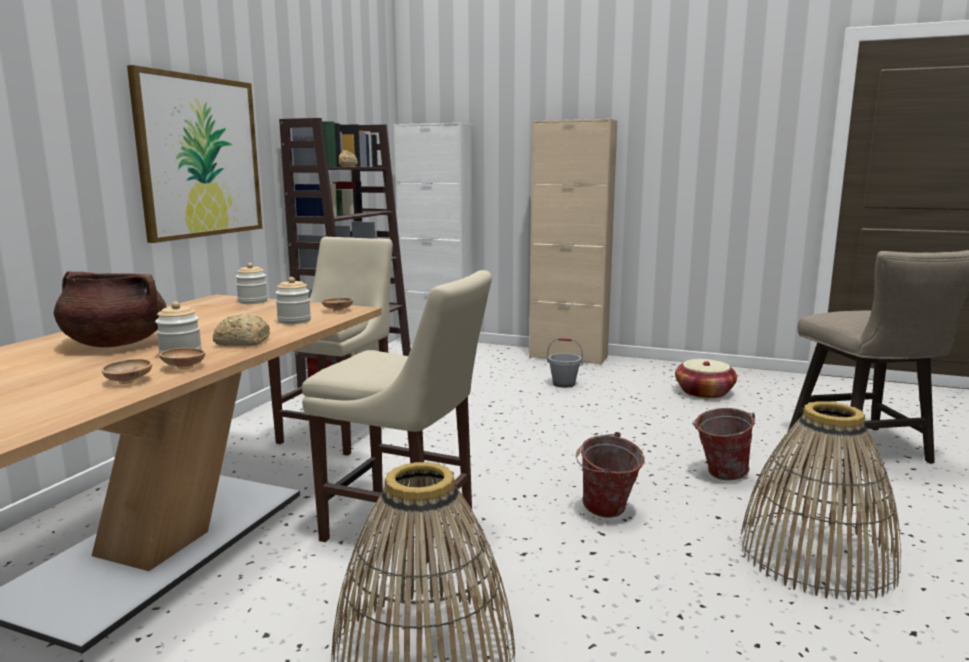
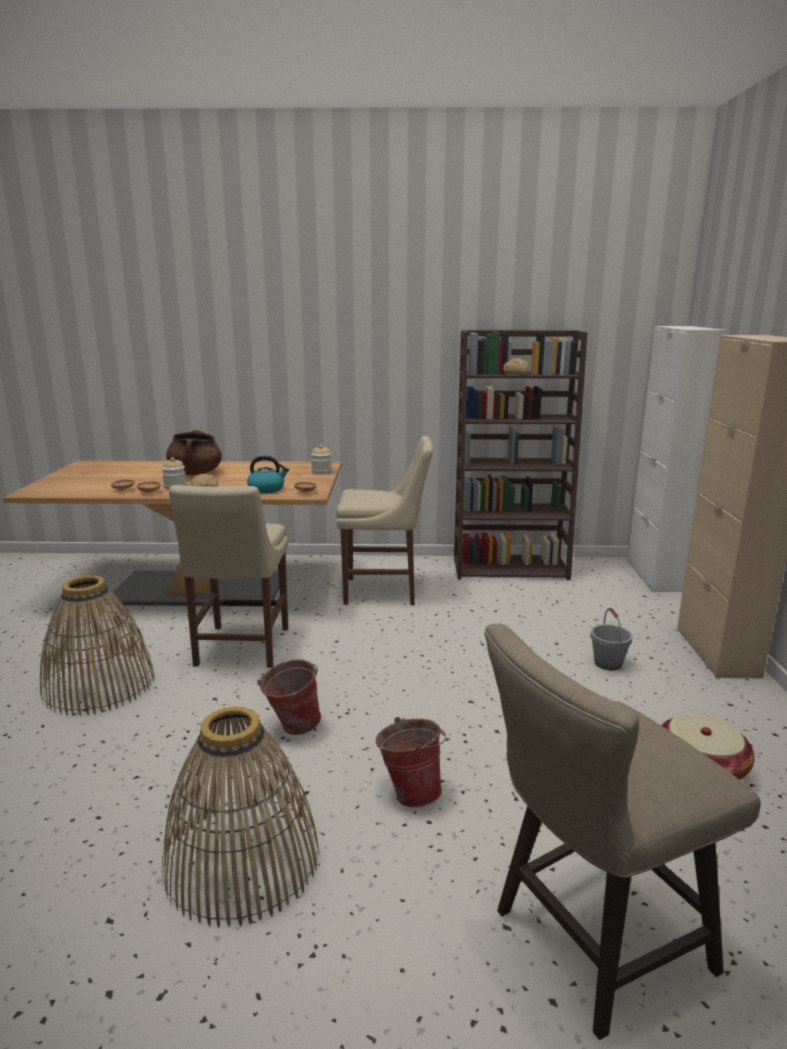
camera: 70 degrees right, 5 degrees up
(200, 157) = (371, 362): picture -> none
(294, 321) = (267, 489): jar -> kettle

